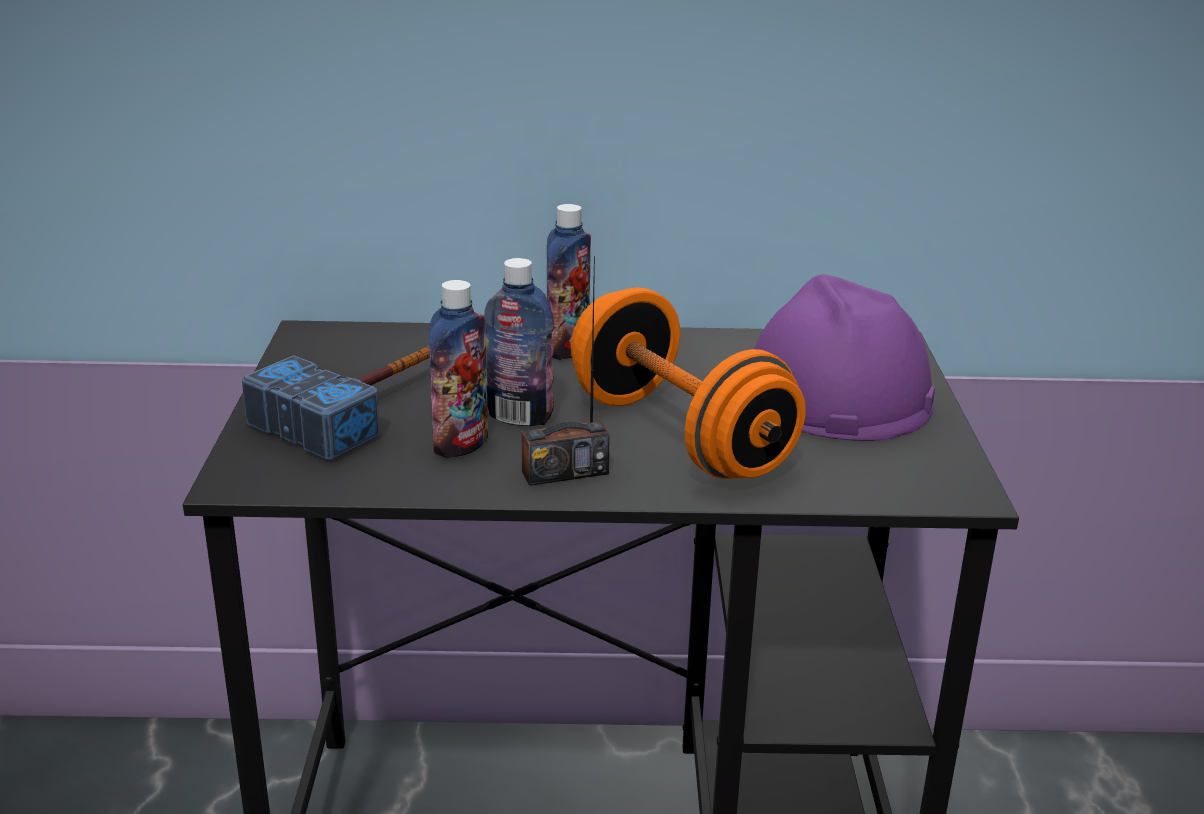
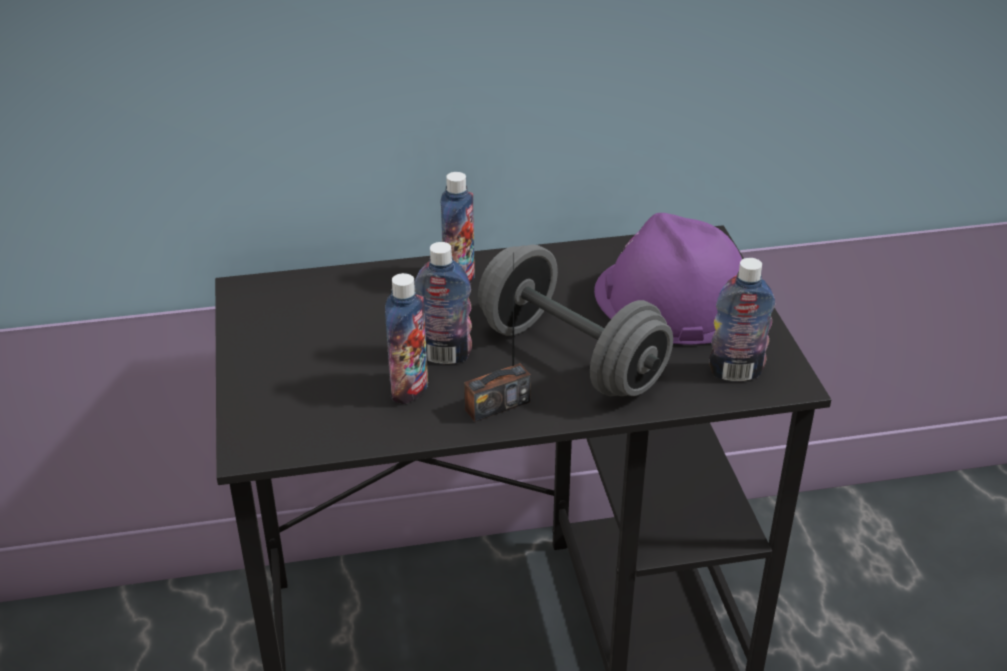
camera: 10 degrees left, 10 degrees up
(396, 391) = (339, 342): hammer -> none
(679, 436) = (571, 357): orange dumbbell -> grey dumbbell
(893, 474) = (735, 372): none -> bottle

